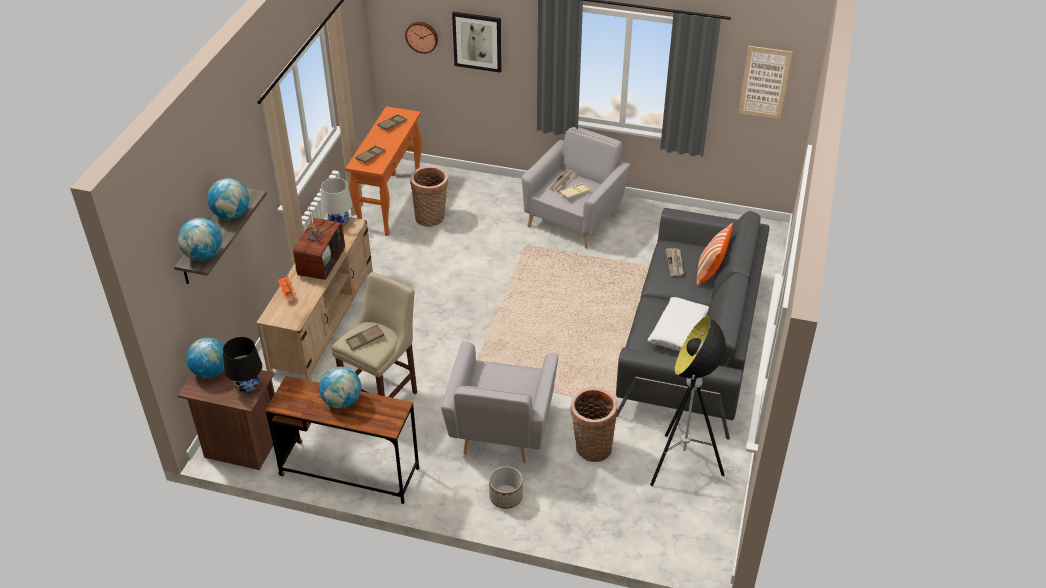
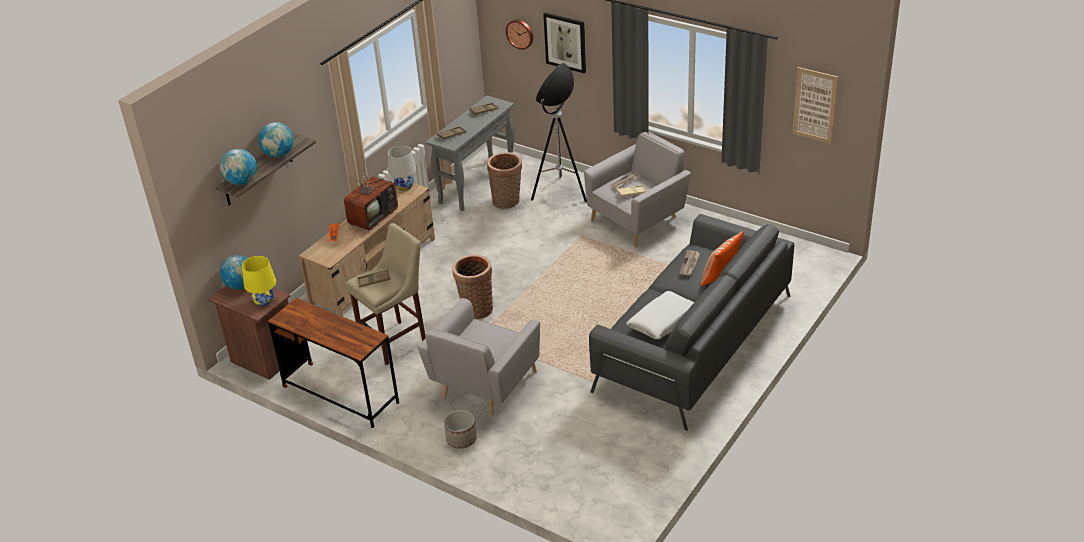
camera: 20 degrees right, 5 degrees down
(247, 386) = (264, 301): black table lamp -> yellow table lamp
(342, 401) = (331, 325): globe -> none
(390, 203) = (477, 184): orange console table -> grey console table
(591, 447) = (556, 413): basket -> basket (476, 308)
(682, 466) = (631, 444): floor lamp -> floor lamp (561, 193)

